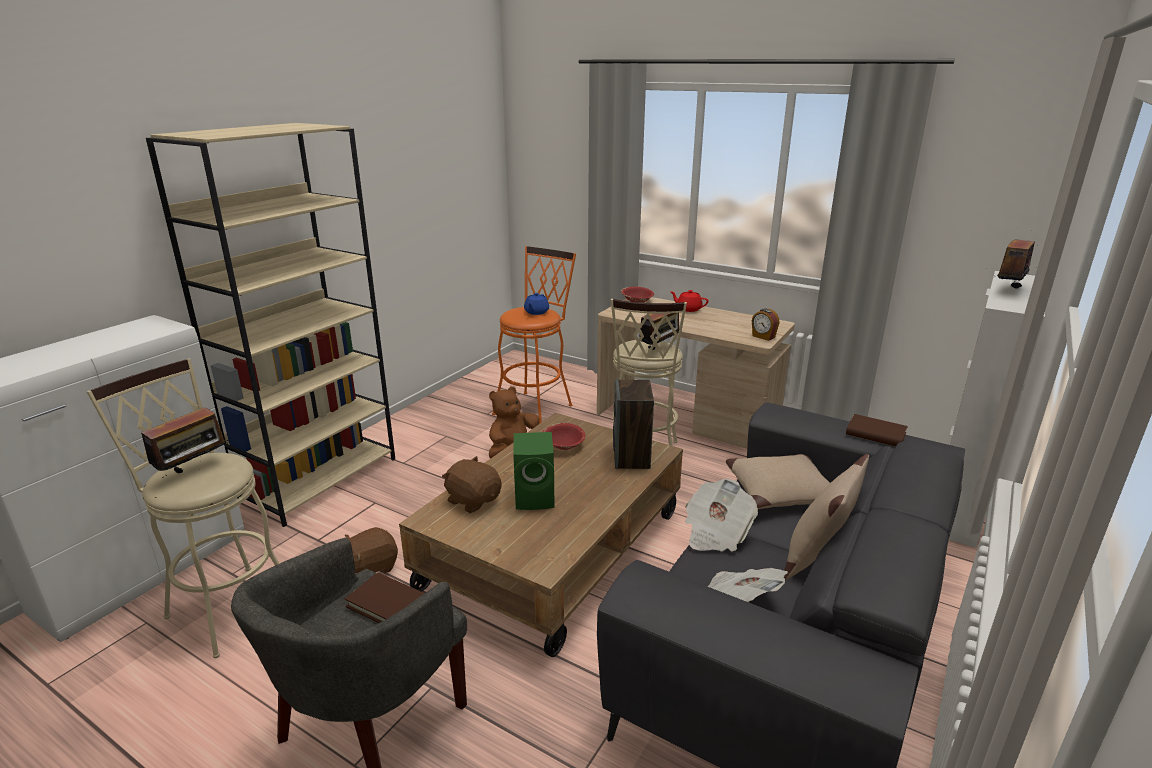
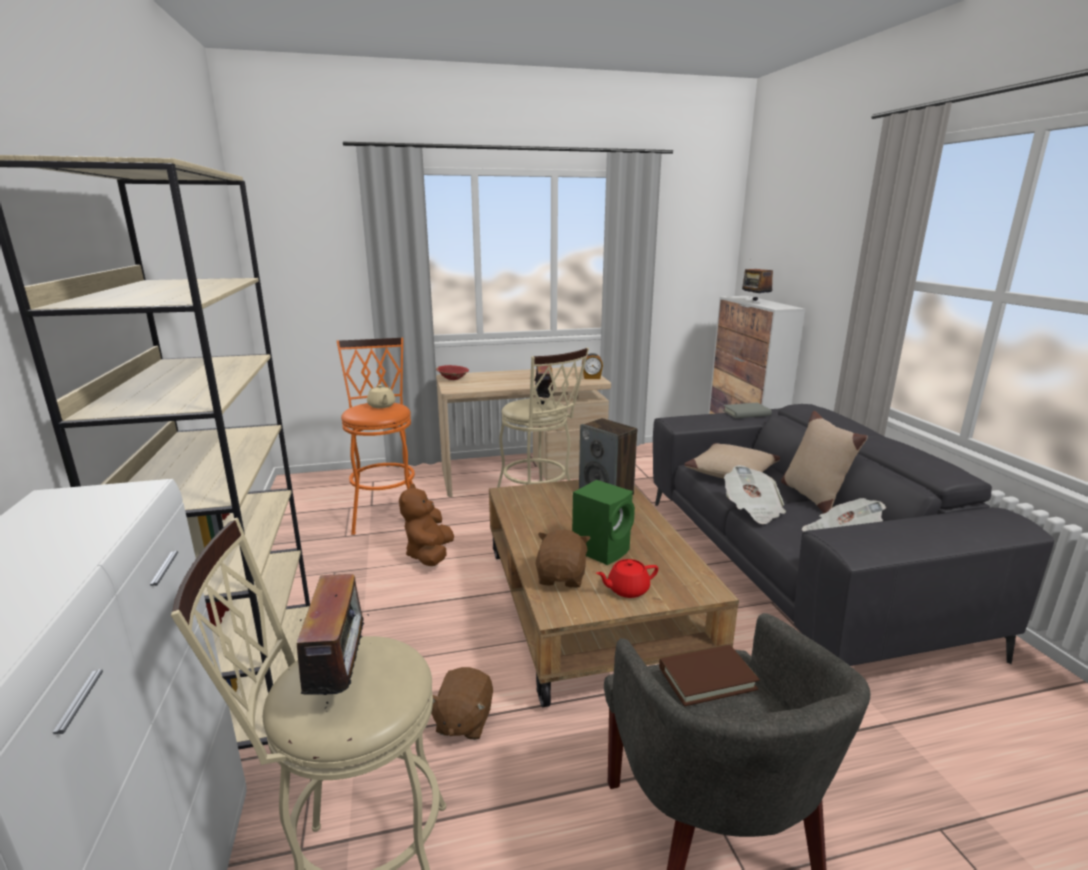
camera: 45 degrees left, 5 degrees down
(473, 500) = (562, 577): brown plush toy -> brown plush toy turned 105 degrees clockwise
(536, 312) = (381, 406): blue teapot -> beige teapot
(563, 445) = (545, 507): red bowl -> none
(688, 309) = (503, 374): red teapot -> red teapot (627, 589)
(875, 434) = (746, 413): brown book -> grey book

